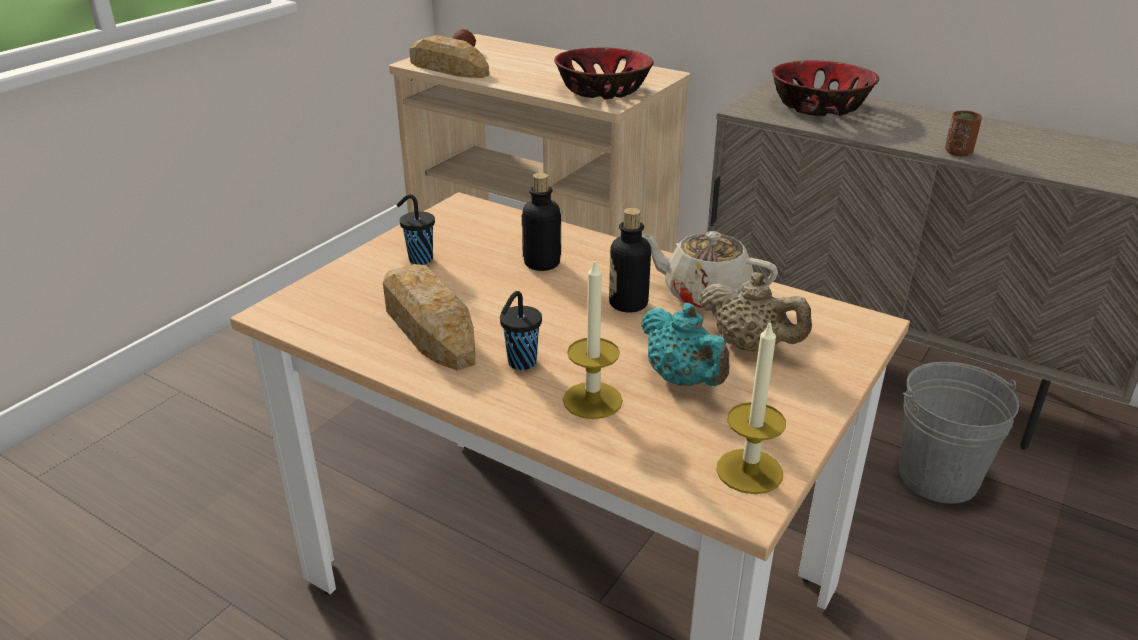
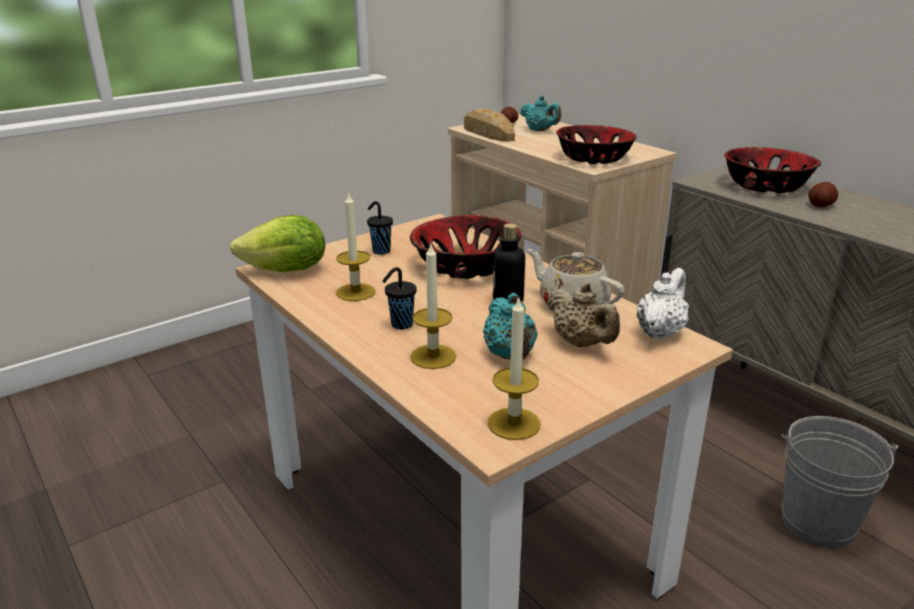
camera: 20 degrees right, 5 degrees down
(310, 311) = (287, 271): none -> lettuce
(428, 326) = (355, 292): bread -> candle
(511, 58) = (540, 130): none -> turquoise teapot
(542, 263) = (464, 266): bottle -> bowl
(824, 314) = (660, 332): none -> white teapot
(890, 125) = (820, 205): none -> potato
(958, 152) = (868, 231): brown cup -> none

